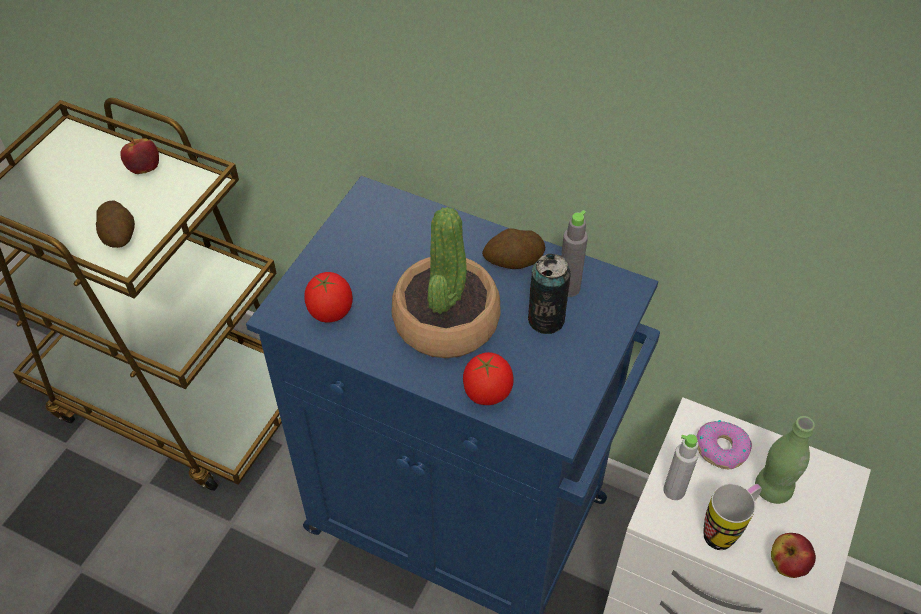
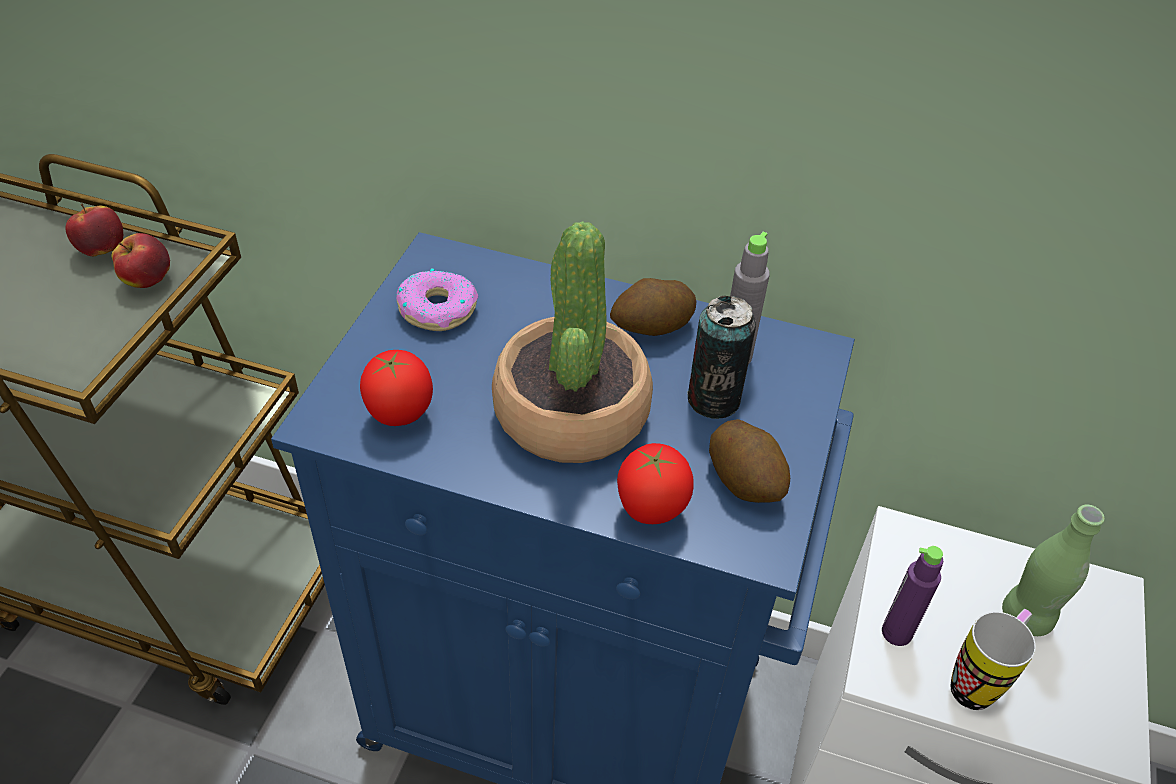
camera: 10 degrees left, 5 degrees down
(119, 236) = (68, 340): potato -> potato (746, 480)
(674, 490) = (896, 632): grey bottle -> purple bottle
(721, 448) = (945, 569): donut -> donut (437, 309)
(787, 564) = (1073, 720): apple -> apple (147, 281)

